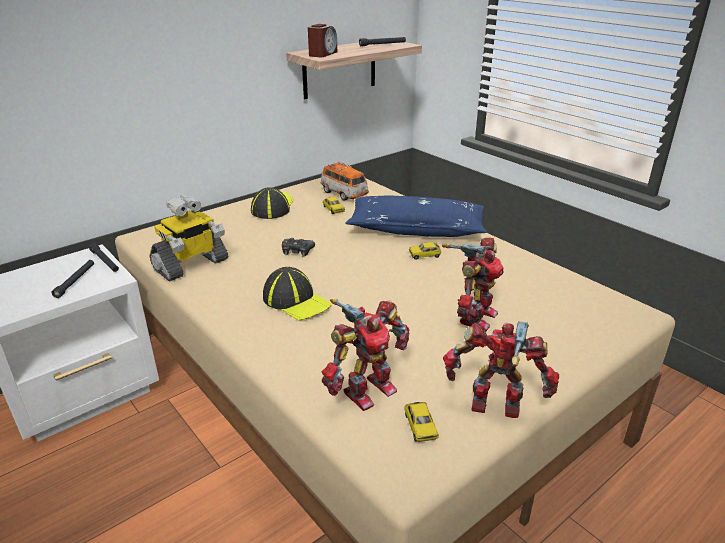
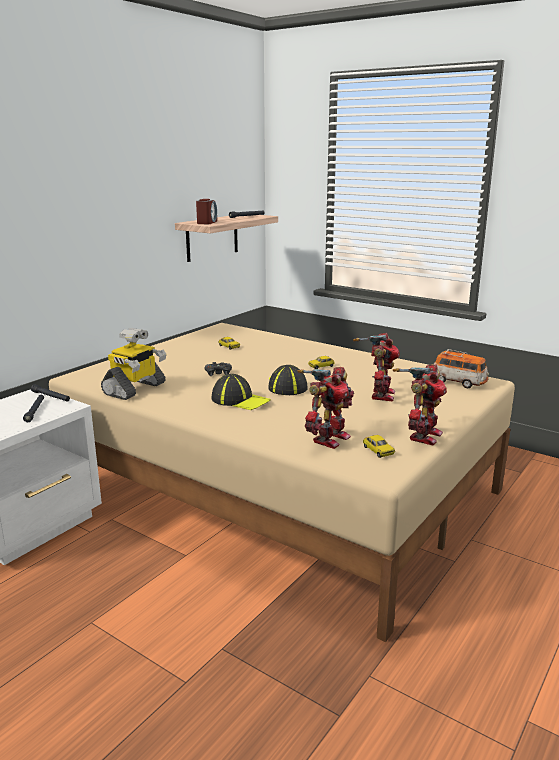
camera: 15 degrees left, 10 degrees down
(272, 207) = (176, 349): cap -> cap (286, 385)
(344, 194) = (231, 337): toy car -> toy car (458, 382)
(416, 229) = (304, 352): blue pillow -> none
(496, 406) = (422, 435): toy robot -> toy robot turned 120 degrees clockwise

